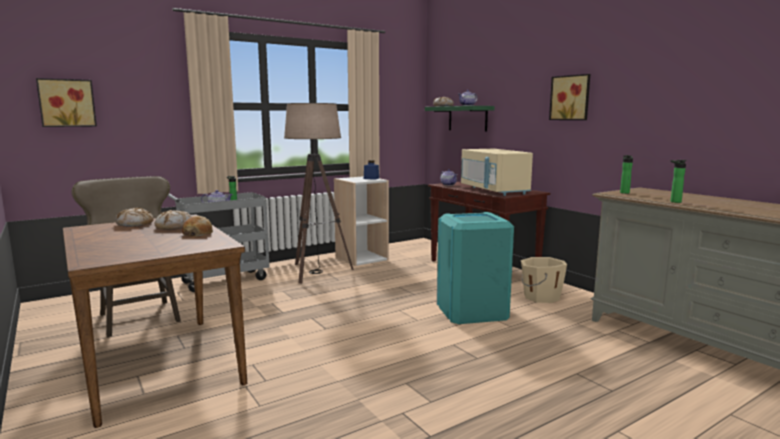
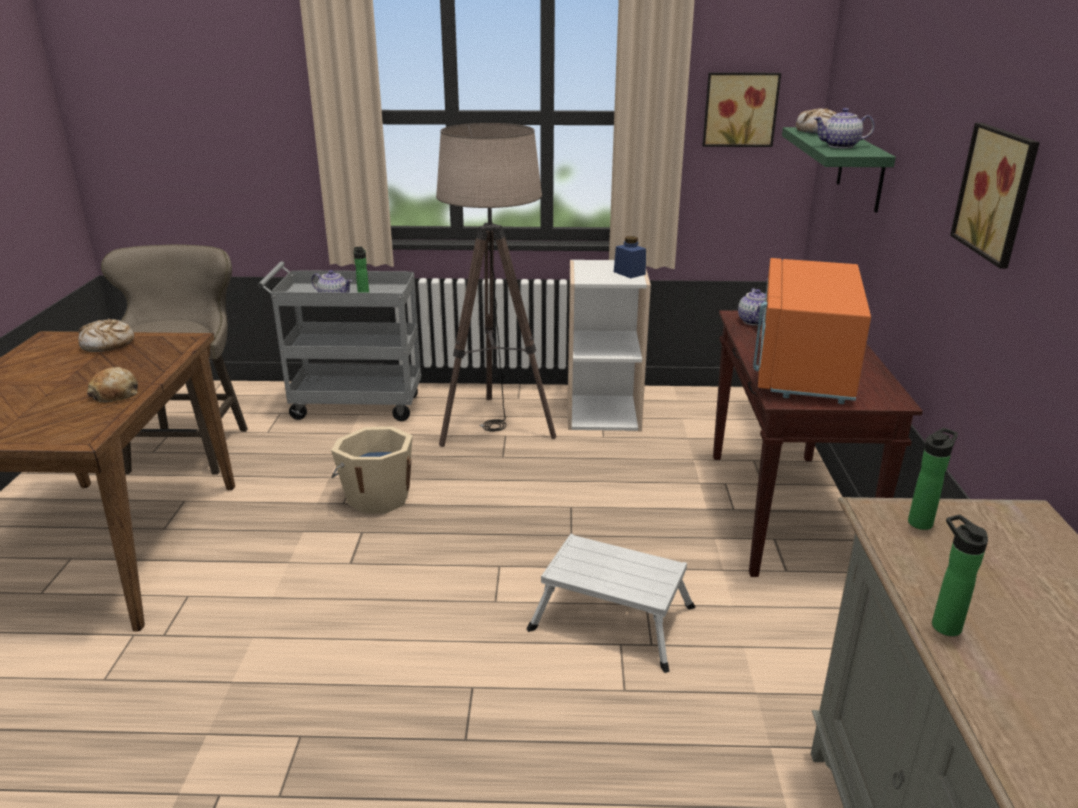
camera: 35 degrees right, 15 degrees up
(67, 103) = (150, 114): picture -> picture (740, 109)
(175, 227) = (128, 365): bread -> none
(471, 310) = (611, 617): turquoise trash can -> white step ladder
(493, 190) = (802, 370): beige microwave -> orange microwave
(540, 297) = (794, 636): beige bucket -> beige bucket (377, 497)

